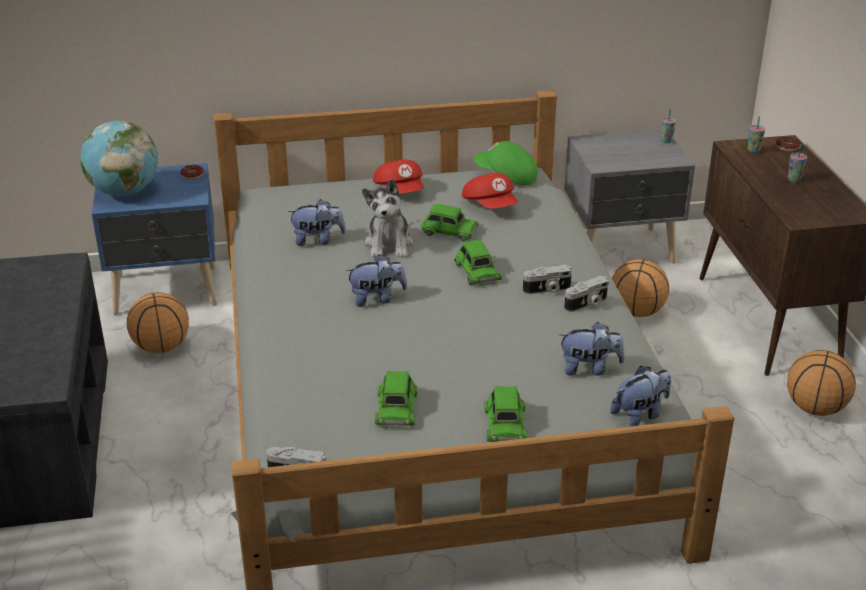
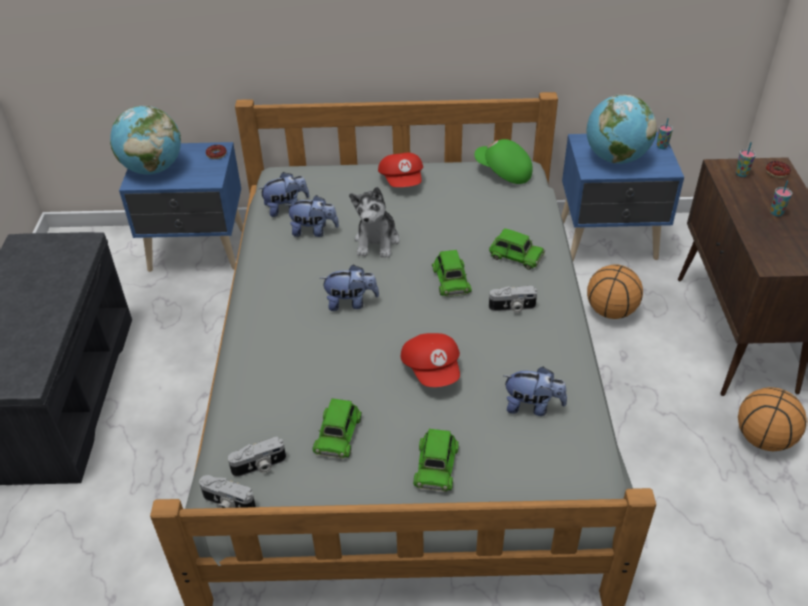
camera: 10 degrees right, 10 degrees up
(162, 347) = (180, 309): basketball -> none
(449, 231) = (435, 231): green toy car -> green toy car (515, 255)
(490, 206) = (481, 205): red cap -> red cap (432, 370)
(587, 304) = (547, 328): camera -> camera (259, 466)
(621, 154) = (615, 158): none -> globe
(621, 251) = (609, 242): grey nightstand -> blue nightstand
(640, 415) = (570, 469): plush toy -> plush toy (286, 208)

